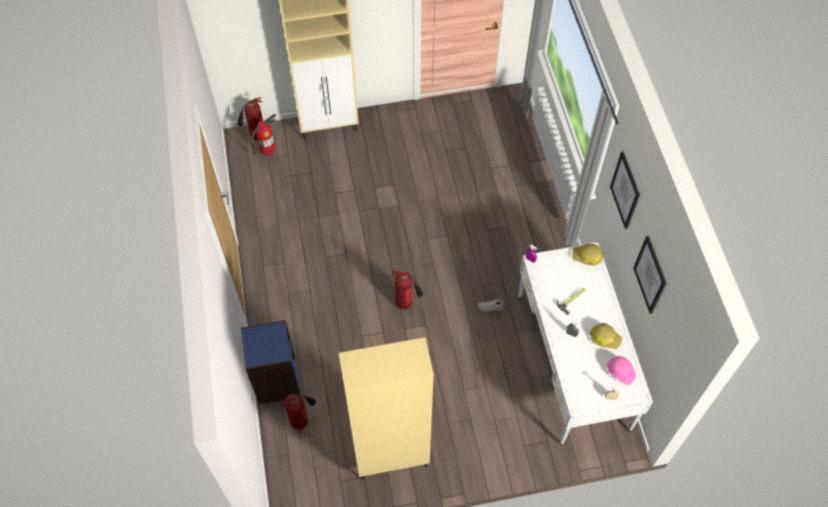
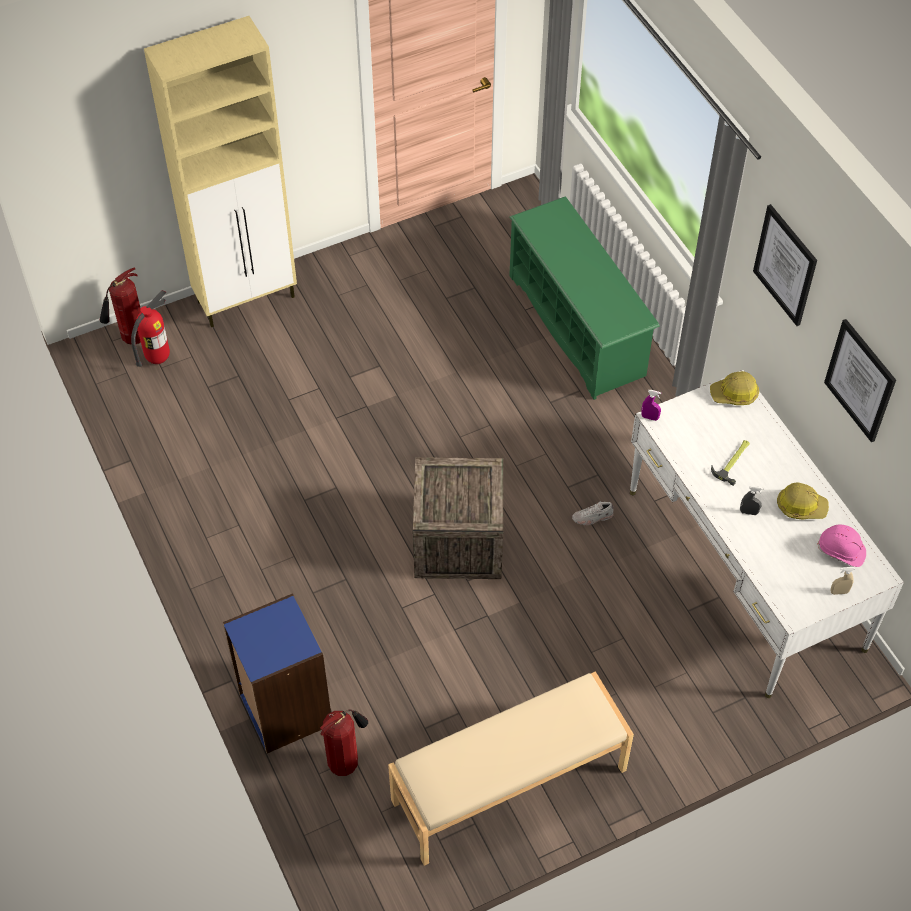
camera: 15 degrees left, 5 degrees down
(390, 459) = (510, 786): beige cabinet -> beige bench
(406, 303) = (458, 542): fire extinguisher -> crate
(519, 185) = (577, 326): none -> green shoe rack

